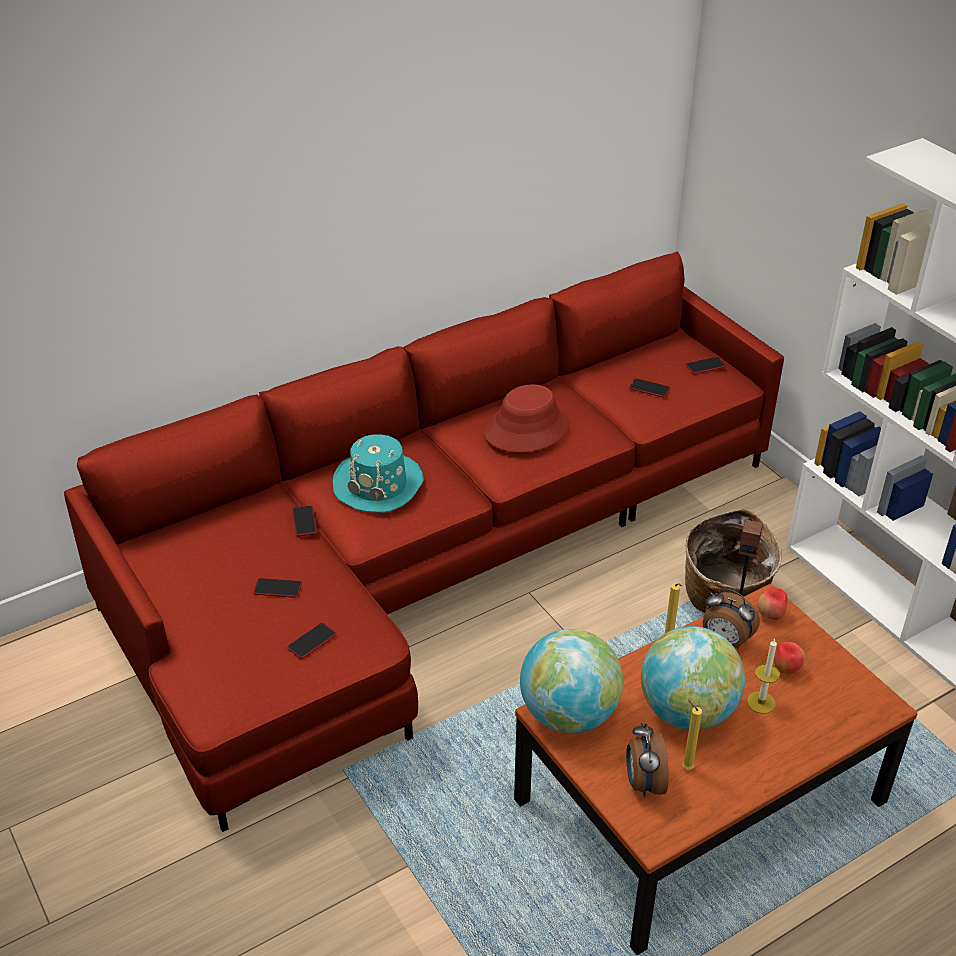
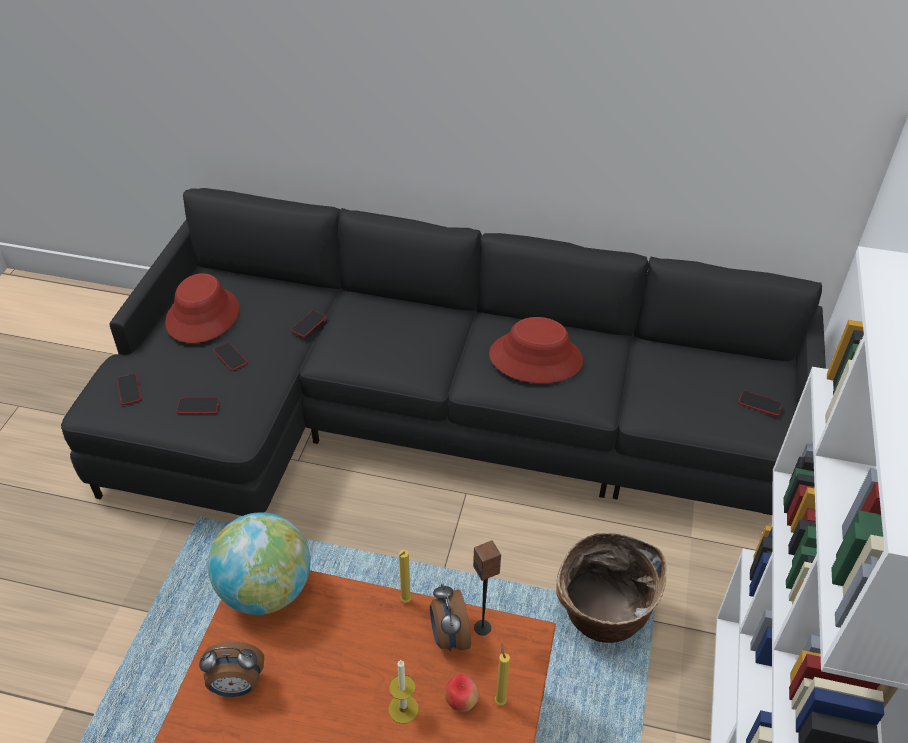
camera: 45 degrees right, 5 degrees up
(197, 576) = (202, 316): none -> red hat
(379, 484) = (382, 330): turquoise hat -> none
(429, 563) = (429, 421): red sofa -> black sofa
(643, 783) = (236, 686): alarm clock -> alarm clock turned 135 degrees counterclockwise
(649, 388) = (682, 391): phone -> phone (129, 389)
(685, 767) = (279, 703): yellow candle -> yellow candle (500, 700)
(687, 711) = (342, 663): globe -> none
(770, 615) = (515, 648): apple -> none

